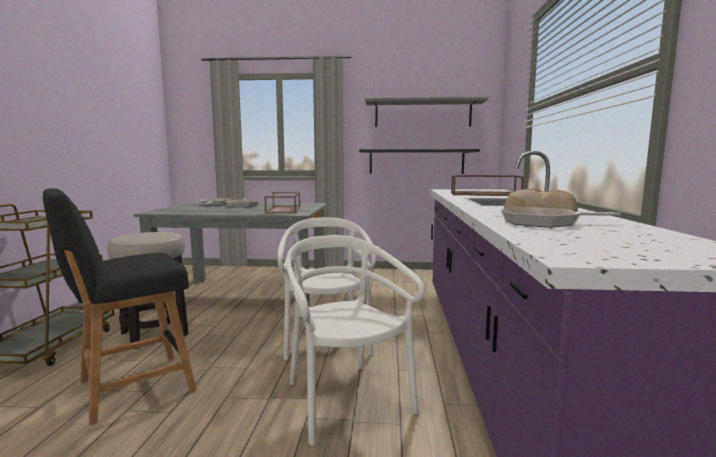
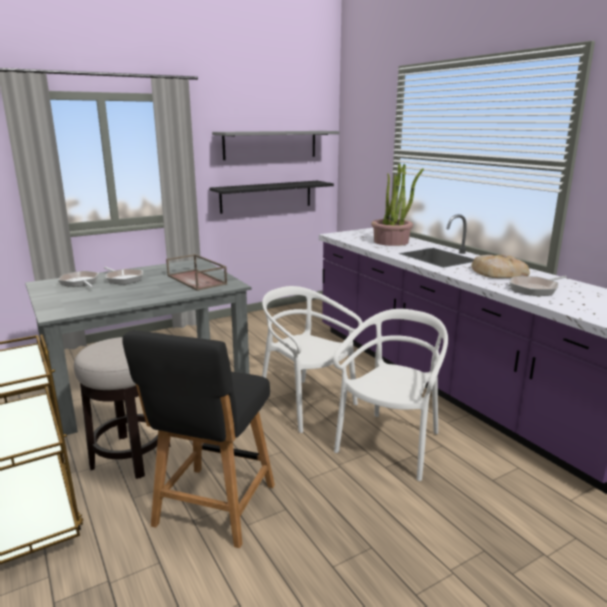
camera: 35 degrees left, 10 degrees up
(346, 400) = (391, 445): white chair -> white chair turned 90 degrees clockwise
(485, 194) = (391, 242): brown tray -> potted plant

